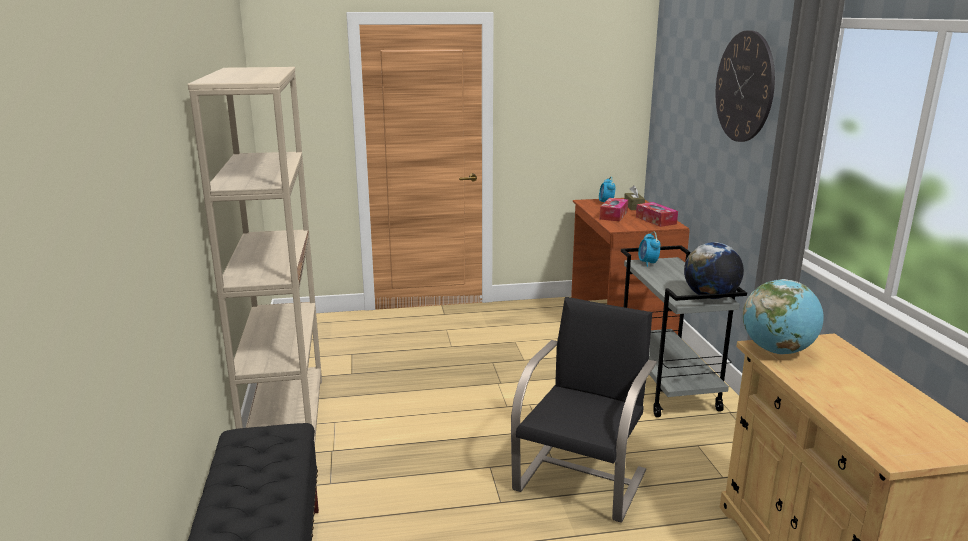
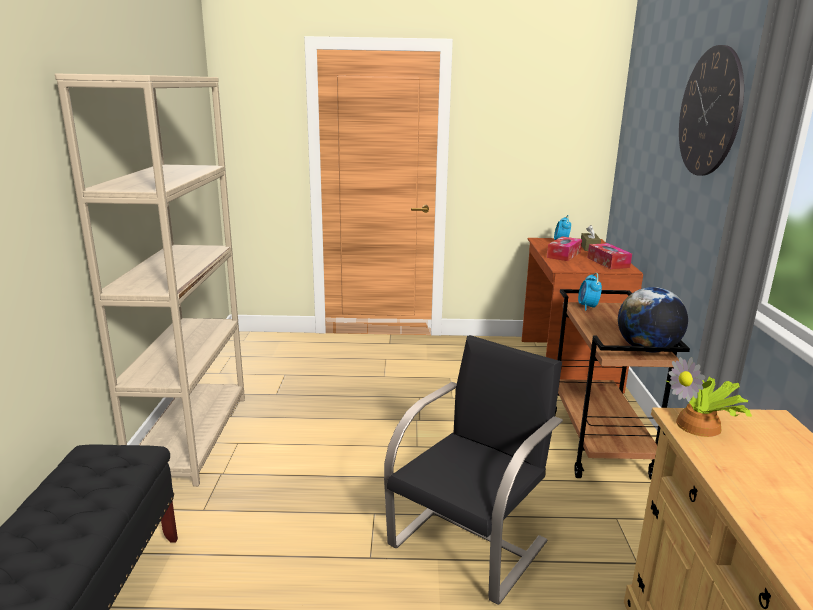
camera: 10 degrees right, 0 degrees up
(668, 388) = (599, 445): grey cart -> brown cart
(777, 351) = (701, 426): globe -> potted plant

